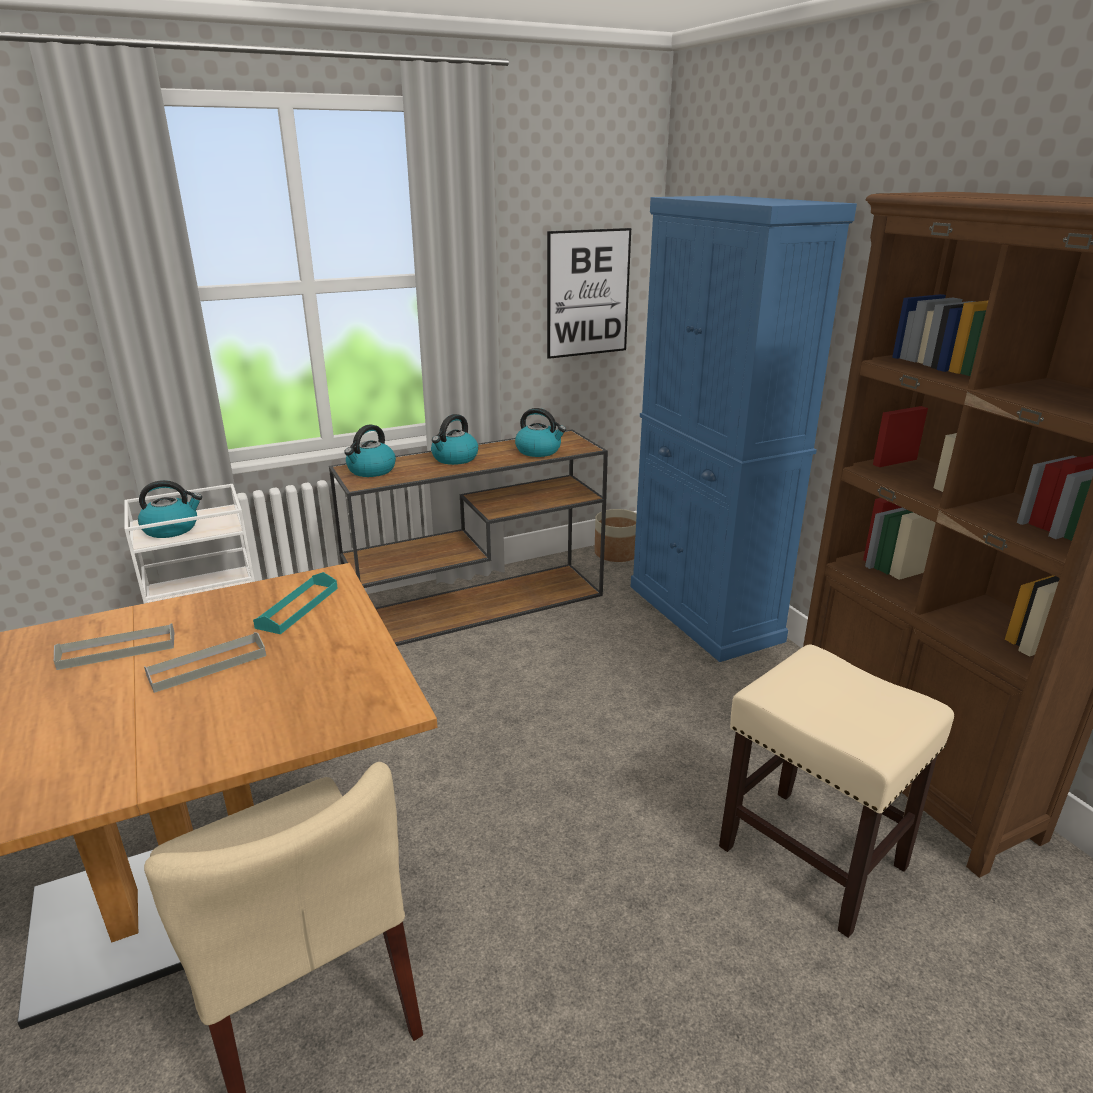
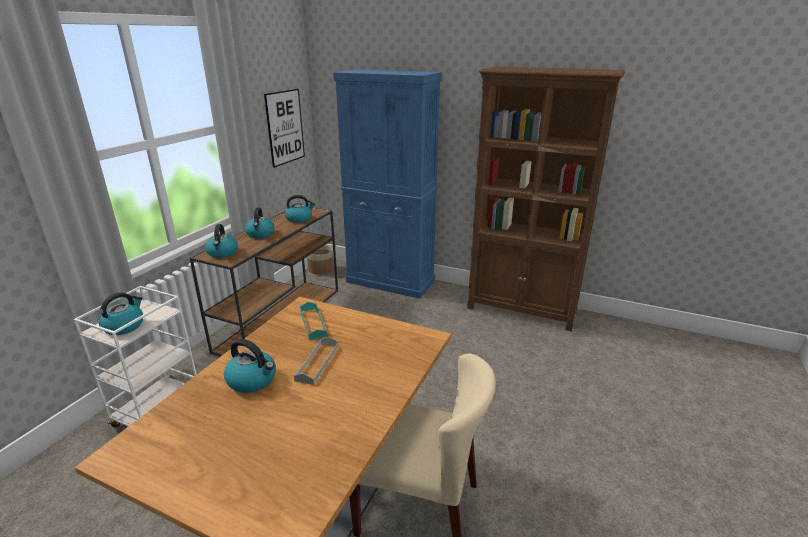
camera: 40 degrees left, 0 degrees up
(117, 650) = (253, 380): grey tray -> kettle
(809, 855) = (523, 350): beige stool -> none

